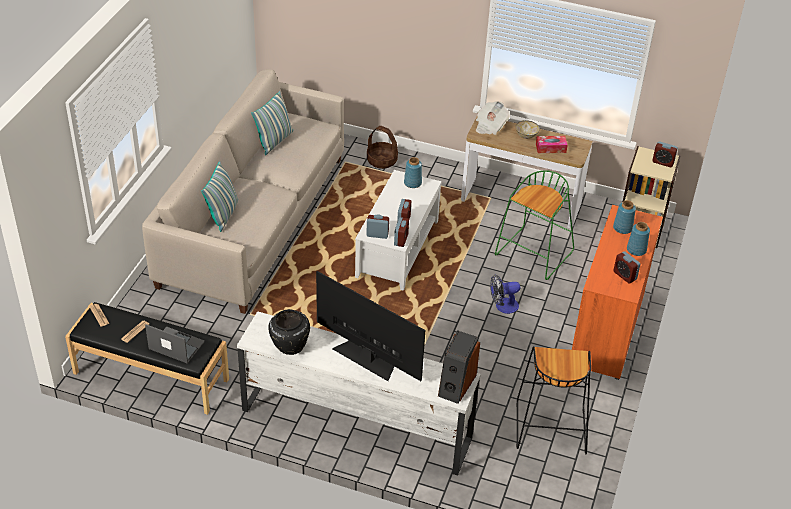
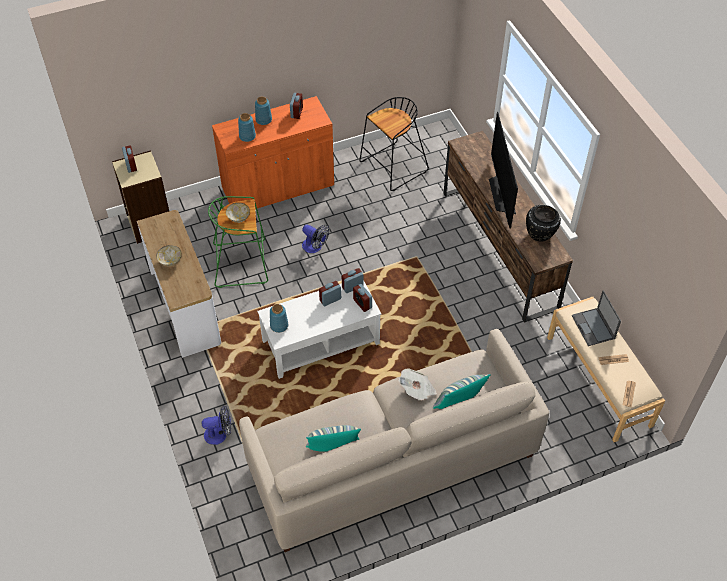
camera: 130 degrees left, 10 degrees up
(150, 377) = (599, 380): black bench -> beige bench
(355, 423) = (498, 250): white tv stand -> brown tv stand
(382, 160) = (219, 434): basket -> fan
(456, 385) = (469, 145): speaker -> none
(490, 126) = (179, 290): newspaper -> newspaper (417, 390)
(538, 197) = (238, 218): none -> bowl
(550, 148) = (173, 238): tissue box -> none

